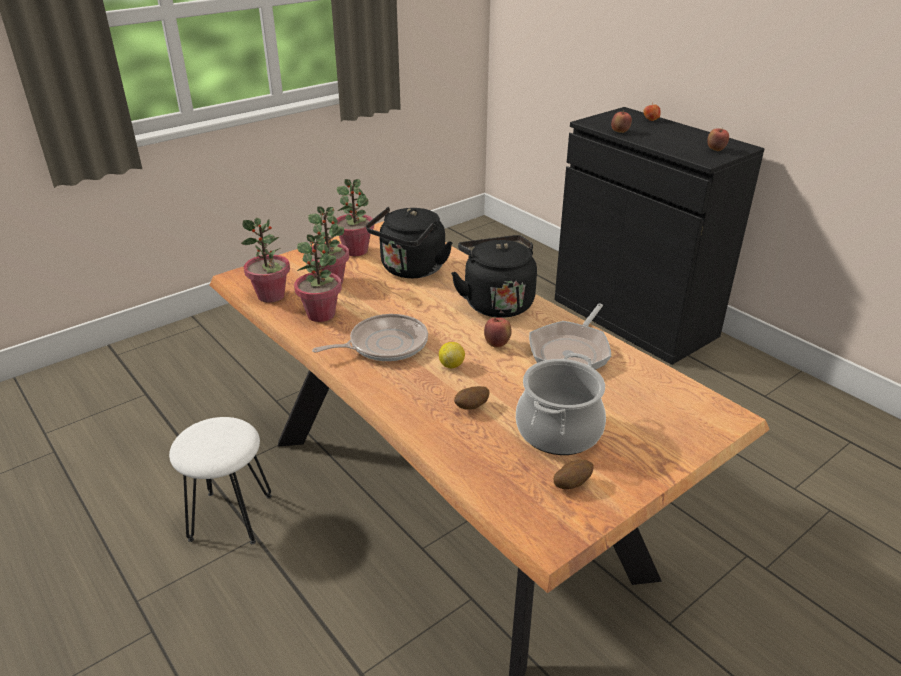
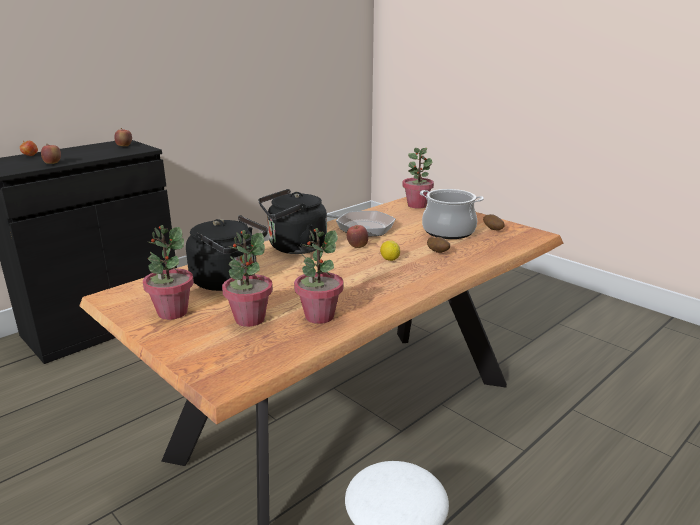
camera: 95 degrees left, 10 degrees down
(271, 296) = (278, 350): potted plant -> potted plant (417, 205)
(384, 345) = (368, 284): frying pan -> none

